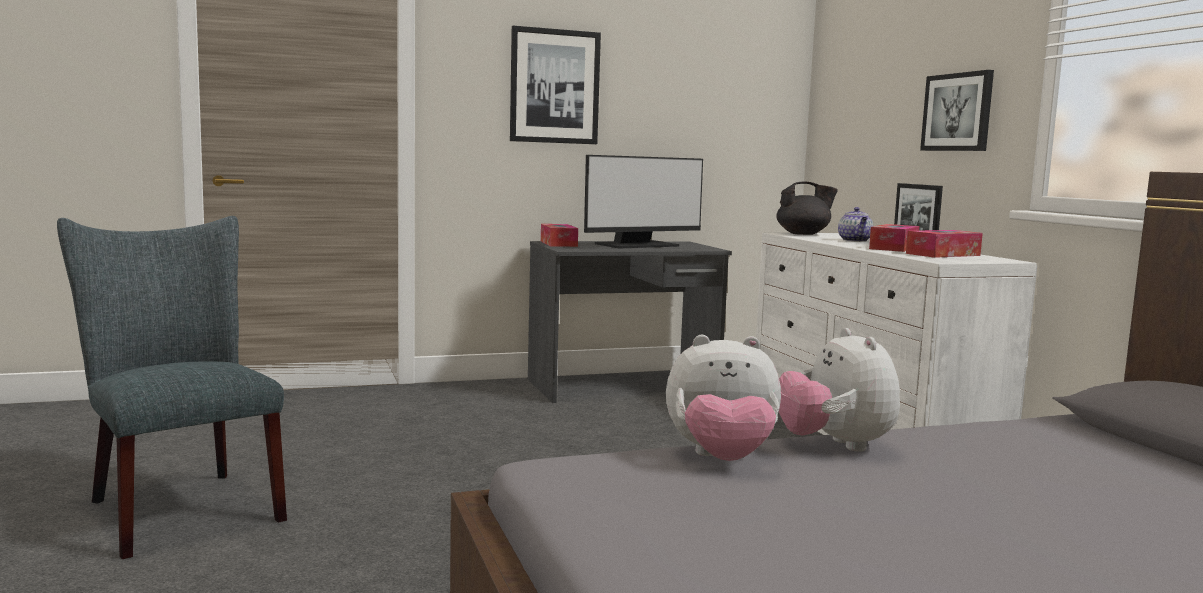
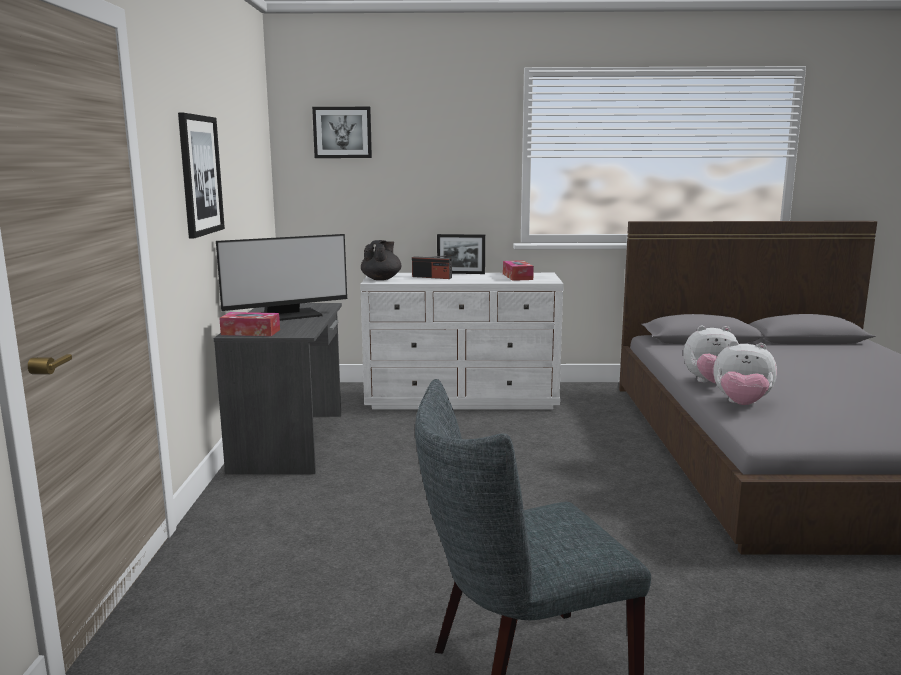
camera: 70 degrees left, 5 degrees up
(638, 245) = (284, 316): monitor -> monitor turned 75 degrees clockwise
(721, 459) = (741, 405): plush toy -> plush toy turned 90 degrees clockwise
(855, 240) = (432, 277): teapot -> radio
(893, 248) = (479, 278): tissue box -> none
(958, 112) = (453, 184): picture -> picture (342, 132)

